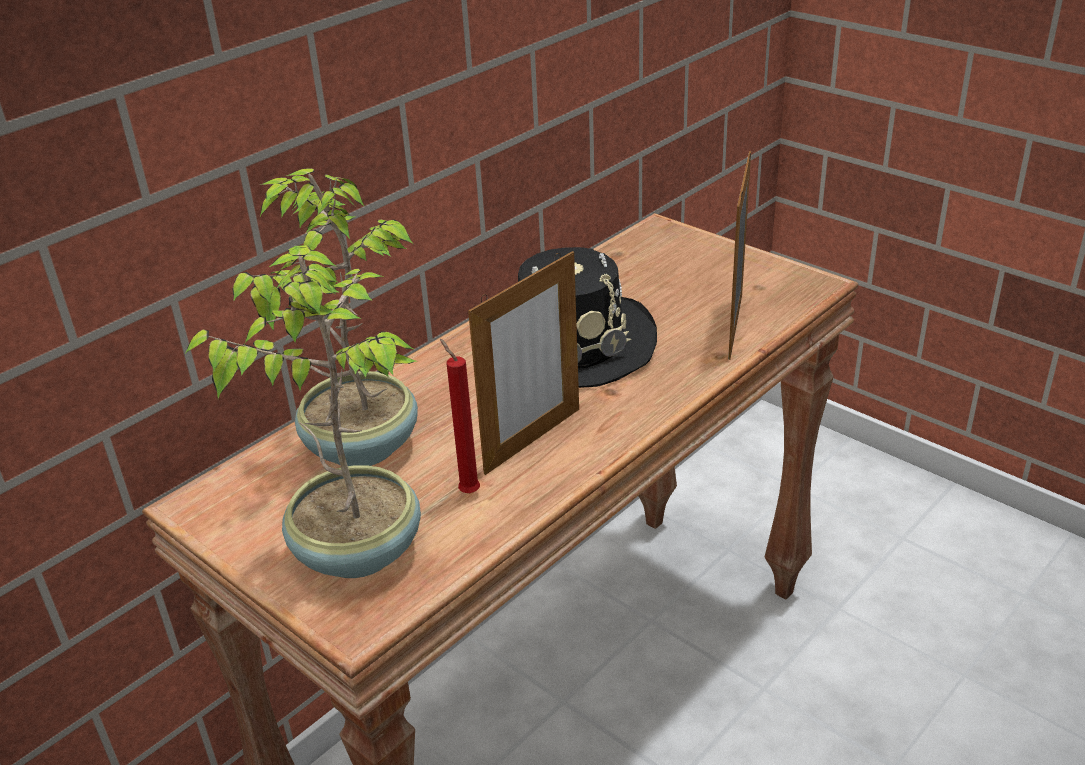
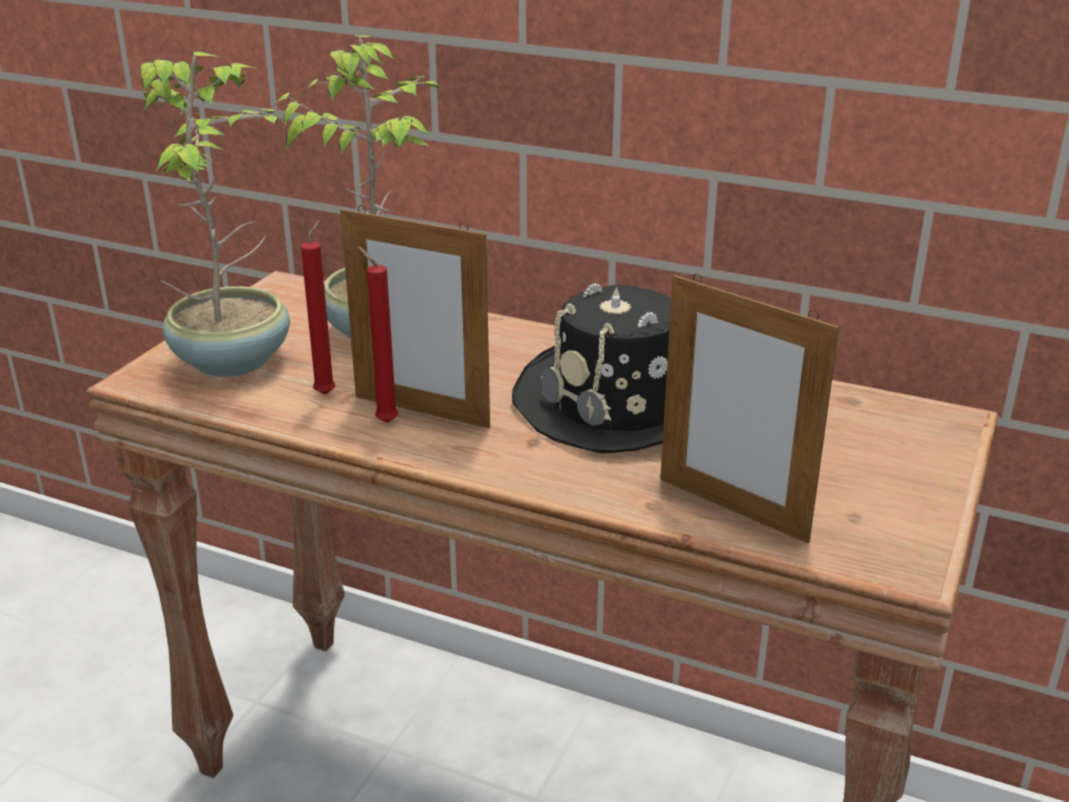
camera: 70 degrees right, 5 degrees down
(539, 463) = (384, 421): none -> red candle
(735, 326) = (732, 509): picture frame -> picture frame turned 135 degrees counterclockwise

